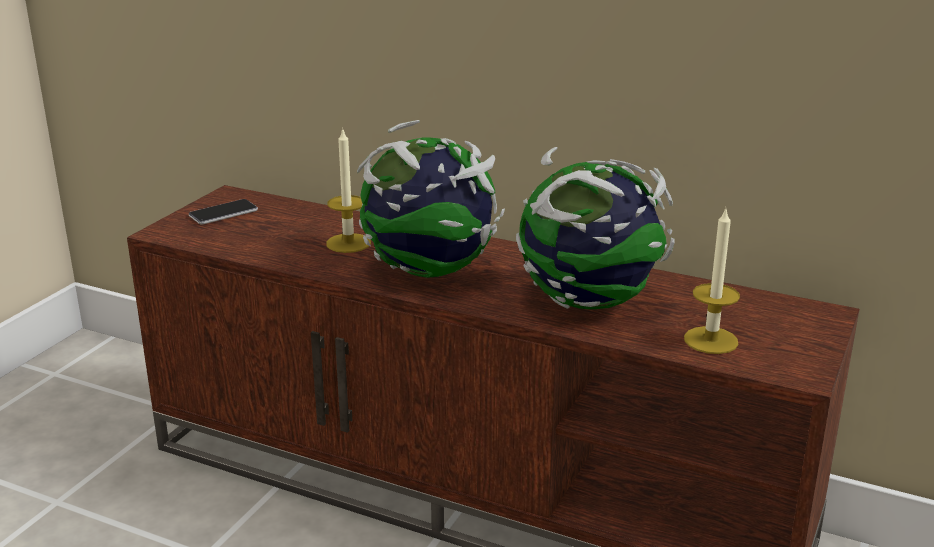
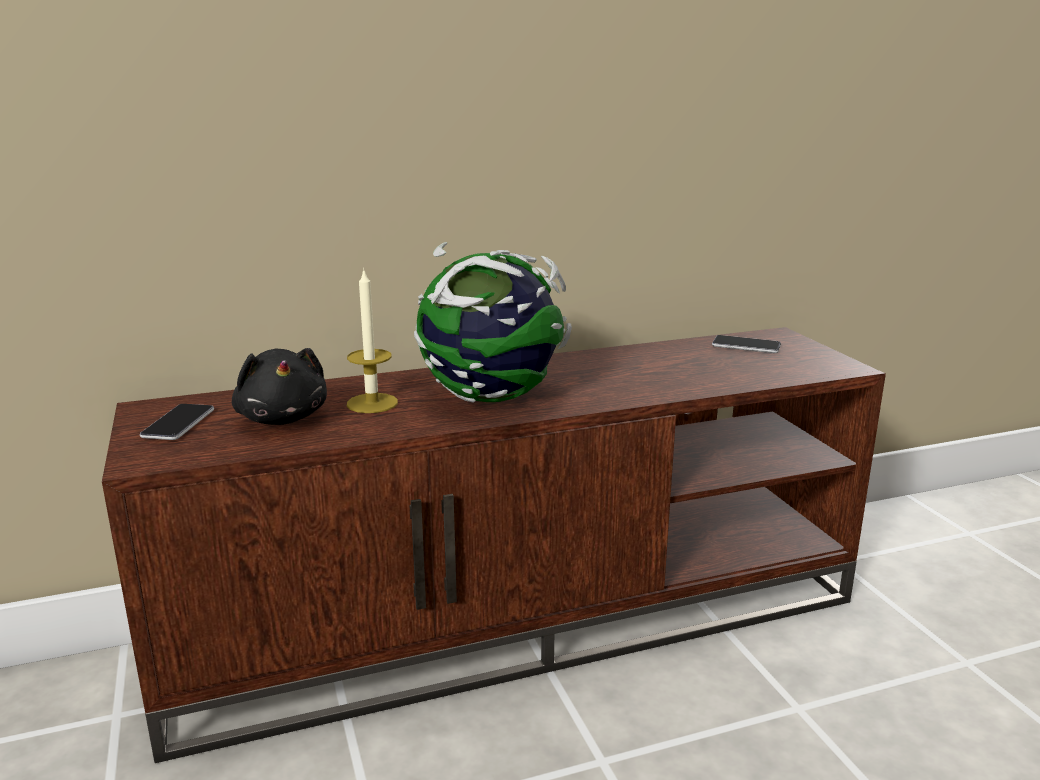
camera: 45 degrees left, 5 degrees down
(279, 232) = (283, 418): none -> black plush toy
(589, 302) = (648, 375): globe -> none
(711, 340) = (765, 369): candle -> none
(756, 311) = (746, 346): none -> phone

